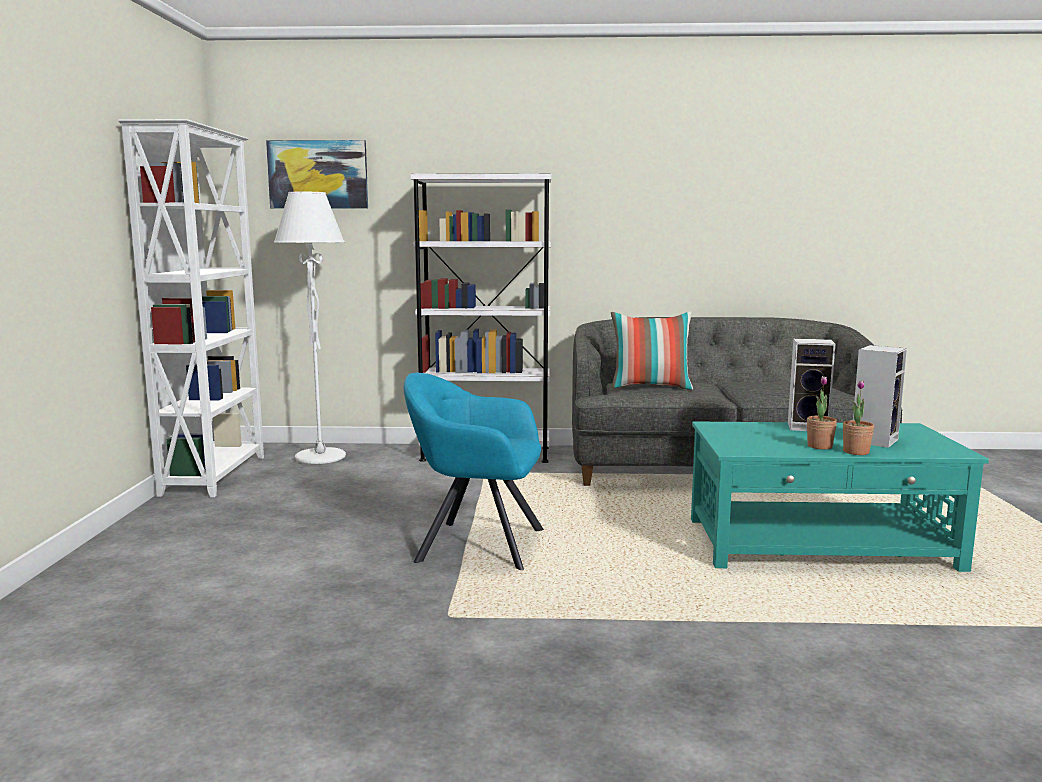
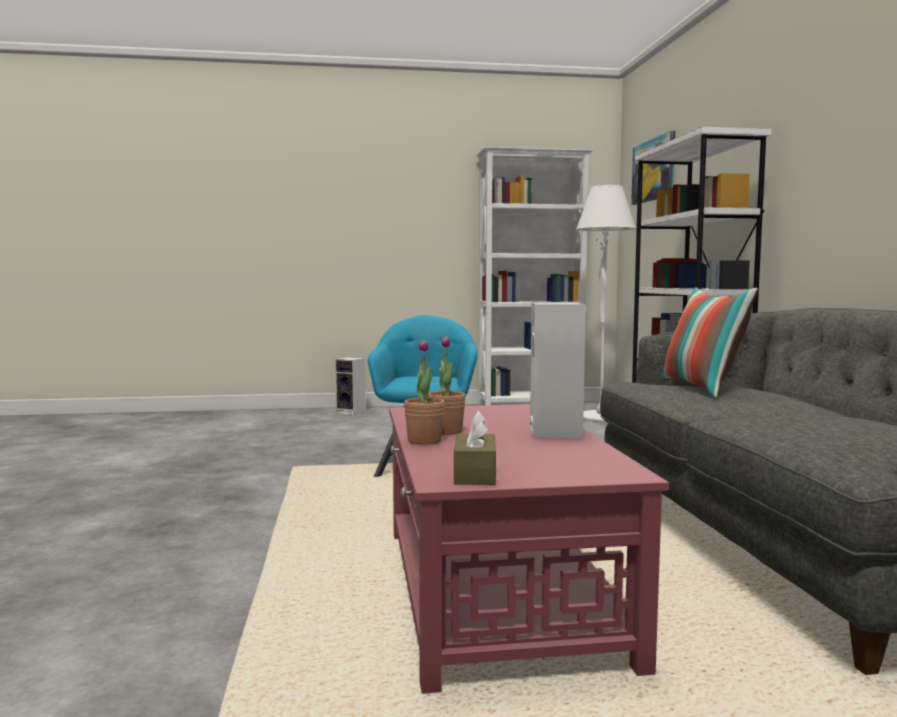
camera: 80 degrees right, 5 degrees down
(820, 545) = (495, 592): turquoise coffee table -> red coffee table
(874, 440) = (499, 451): speaker -> speaker (351, 412)
(938, 447) = (475, 474): none -> brown tissue box

